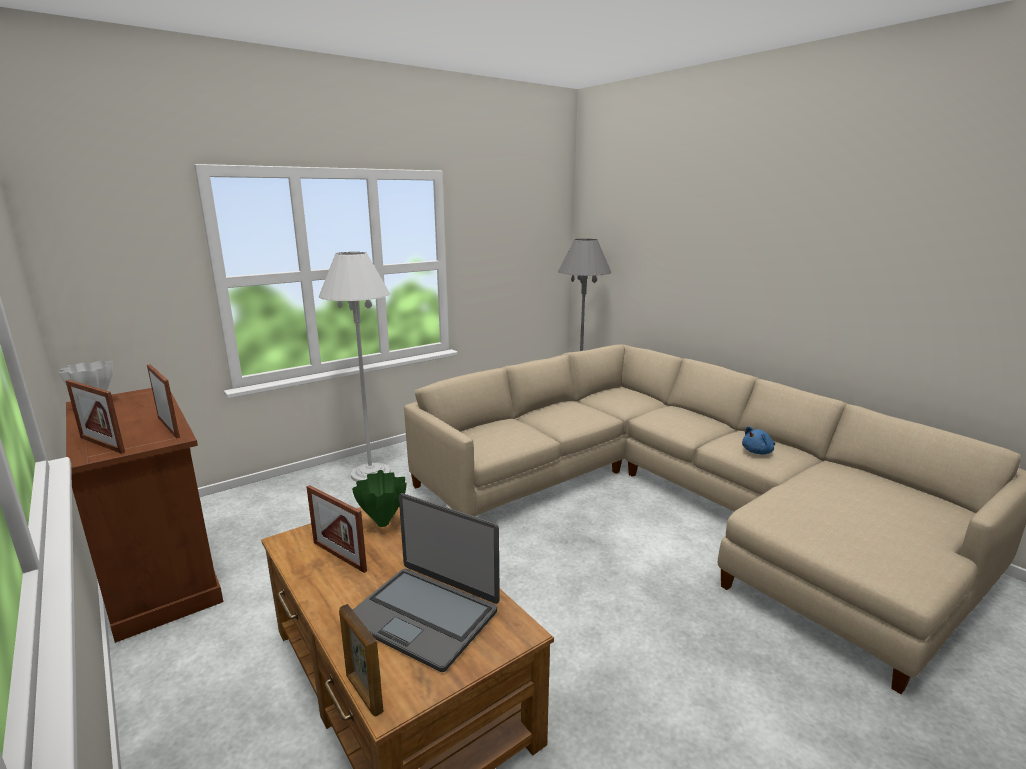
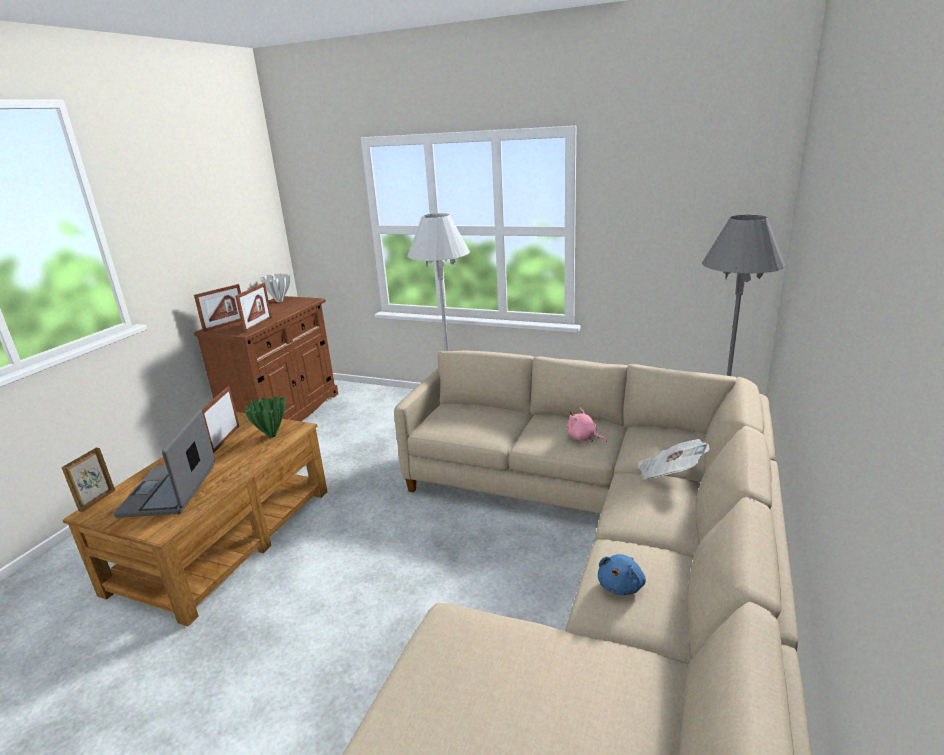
camera: 60 degrees right, 5 degrees up
(102, 445) = (225, 325): picture frame -> picture frame turned 135 degrees counterclockwise
(583, 412) = (583, 438): none -> pink plush toy
(657, 407) = (669, 474): none -> newspaper
(758, 452) = (621, 585): blue plush toy -> blue plush toy turned 90 degrees counterclockwise

